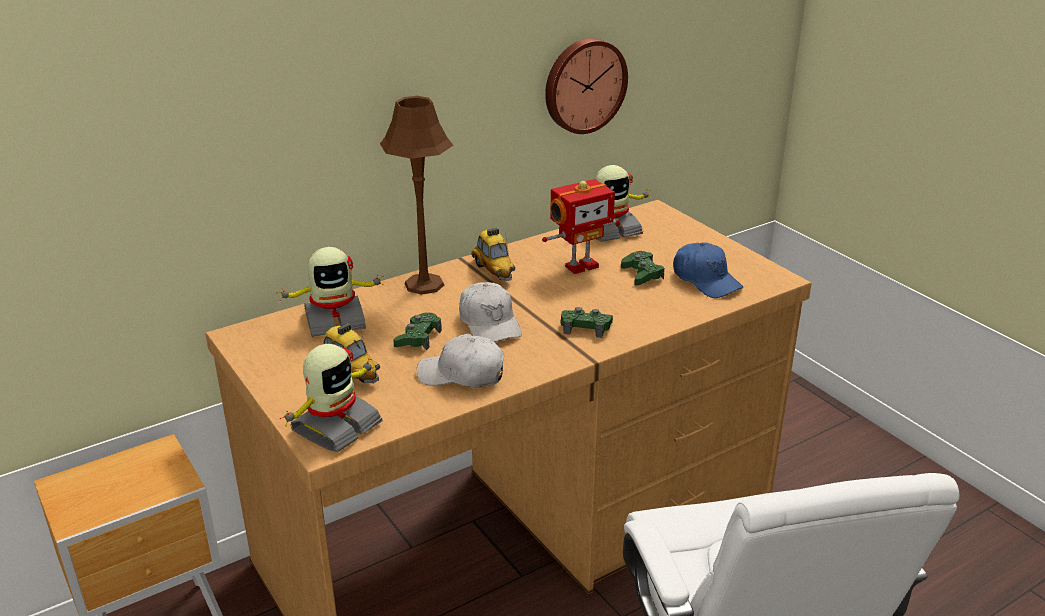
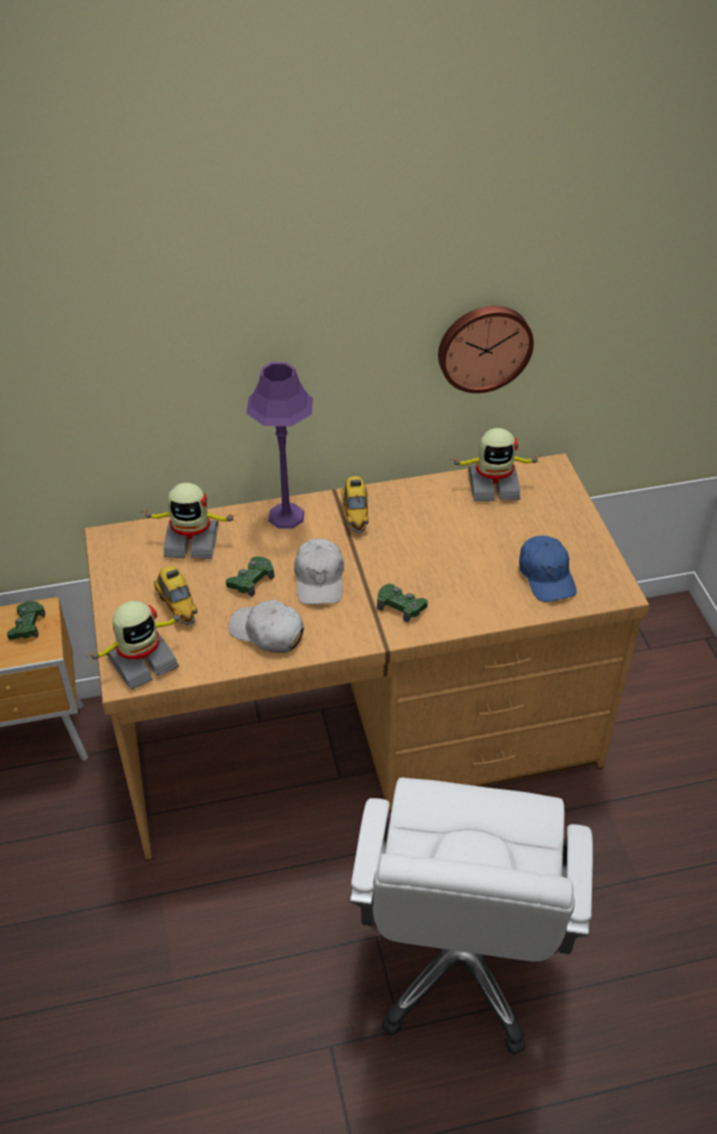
camera: 20 degrees right, 15 degrees up
(424, 284) = (286, 516): brown table lamp -> purple table lamp
(580, 266) = (438, 527): toy robot -> none
(642, 274) = (490, 552): green game controller -> green game controller (27, 625)

